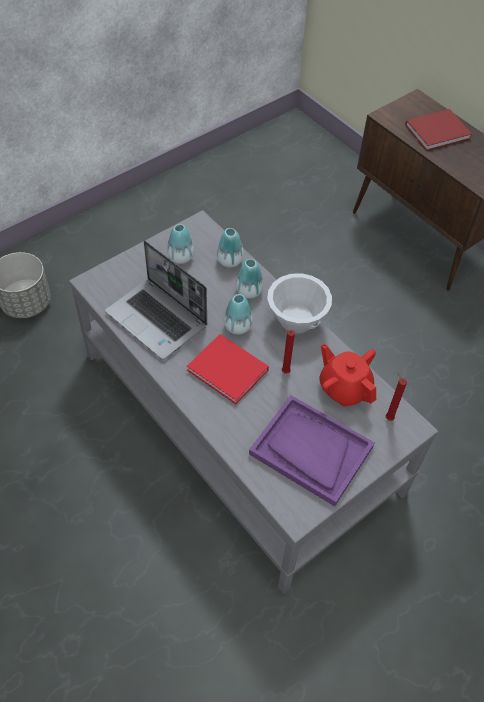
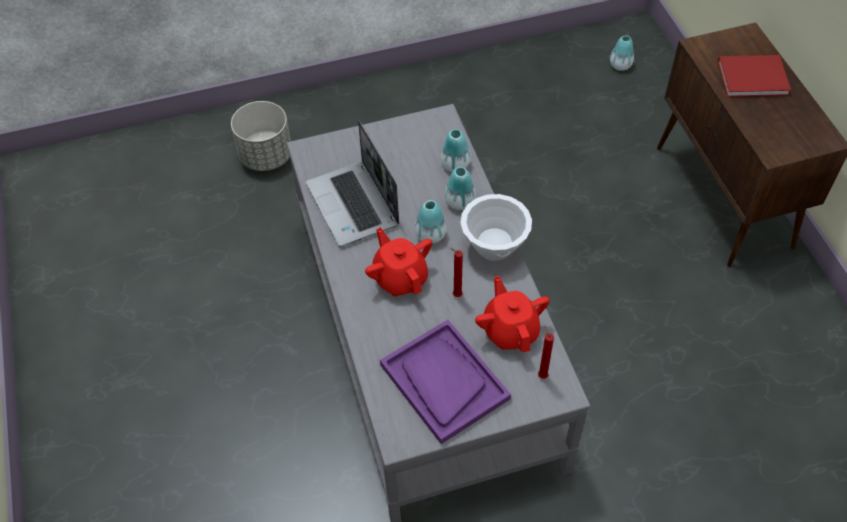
camera: 25 degrees right, 0 degrees up
(181, 257) = (407, 147): vase -> vase (620, 65)
(229, 371) = (400, 278): red book -> red teapot

